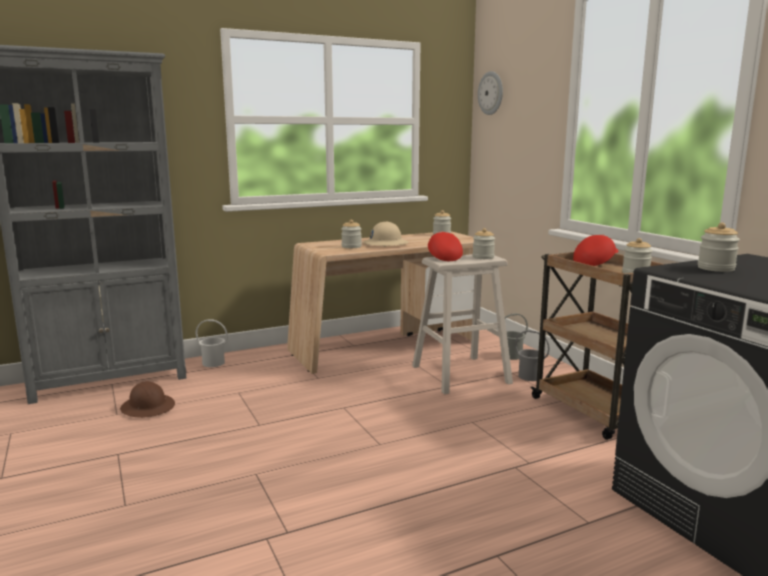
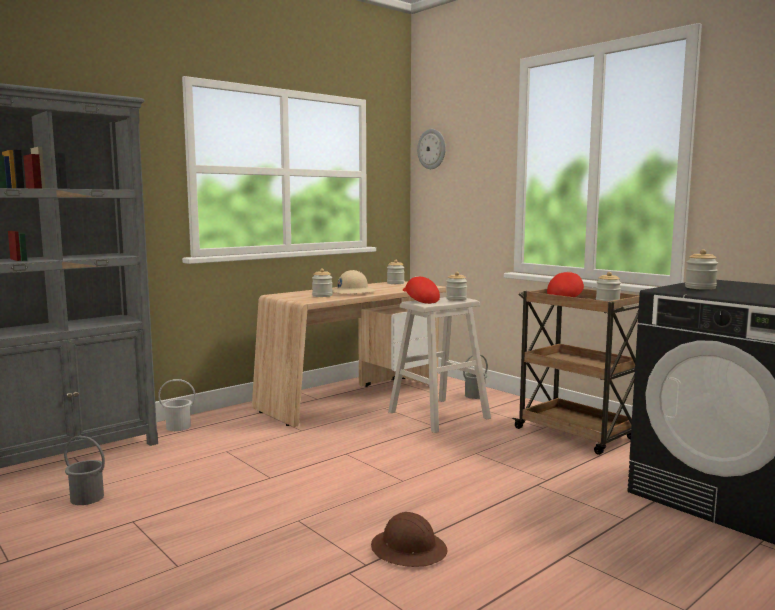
camera: 15 degrees left, 5 degrees down
(148, 407) = (135, 475): brown hard hat -> brown hard hat (409, 549)
(530, 376) = (502, 411): grey bucket -> grey bucket (87, 498)

